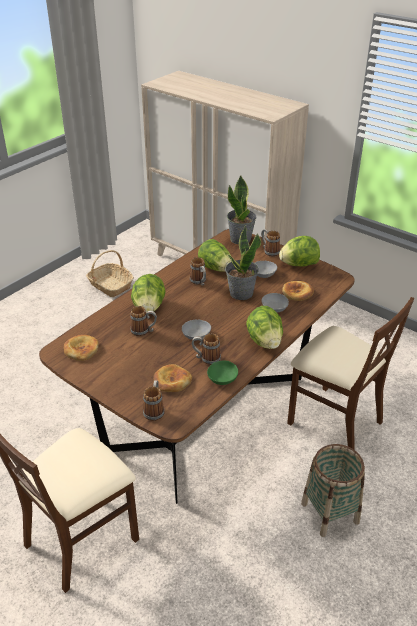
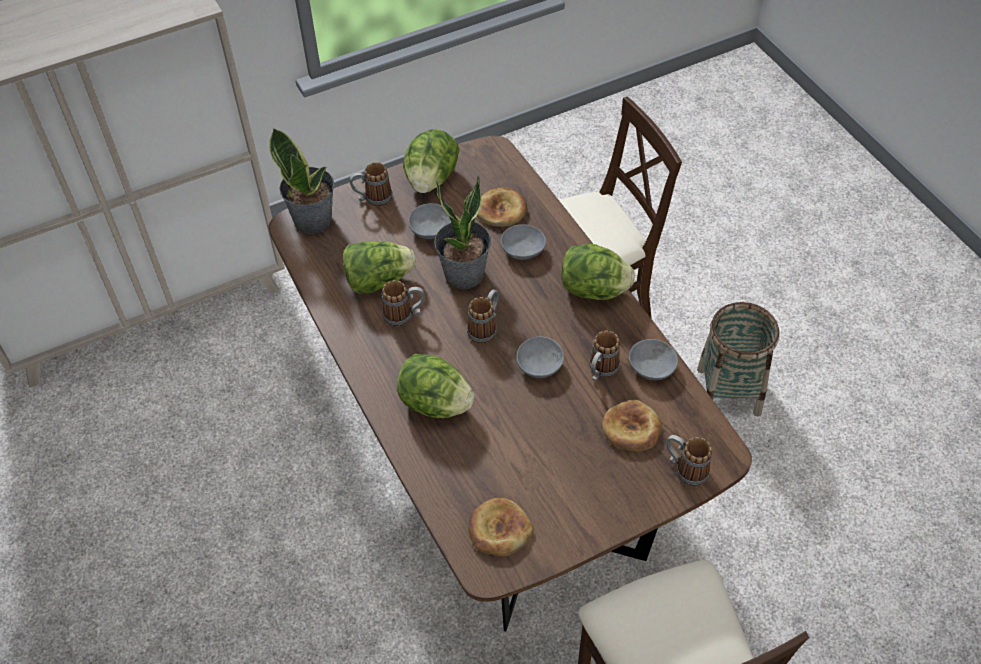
camera: 65 degrees left, 15 degrees up
(110, 285) = (70, 496): basket -> none
(144, 331) = (495, 429): mug -> mug (485, 327)
(221, 378) = (650, 367): green bowl -> grey bowl

